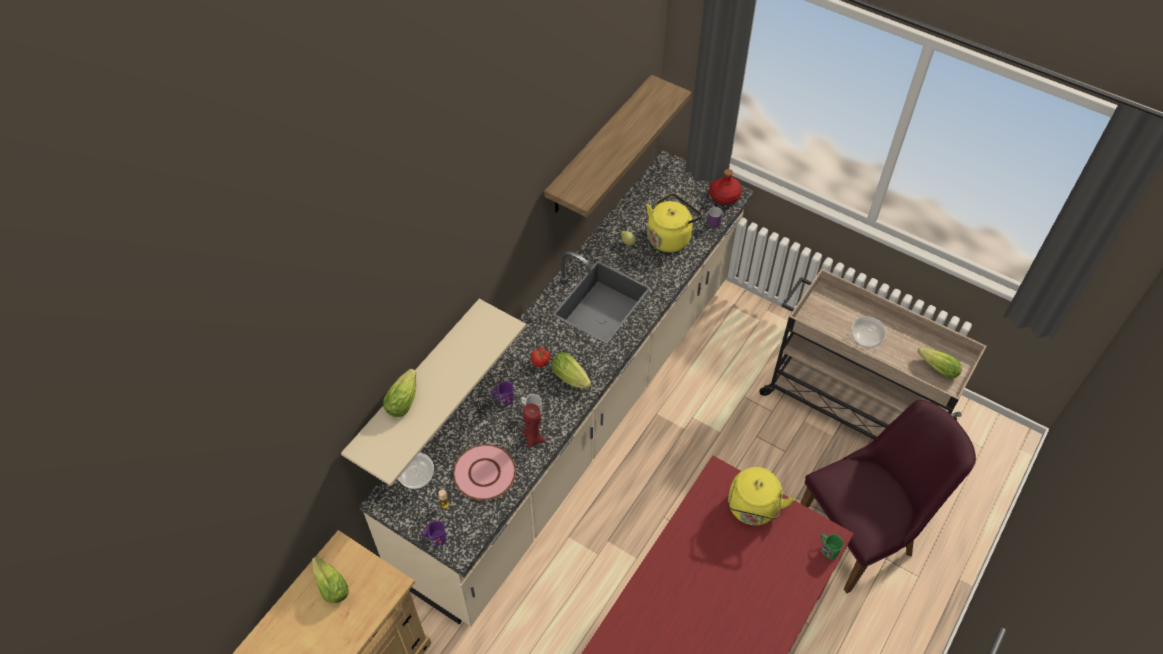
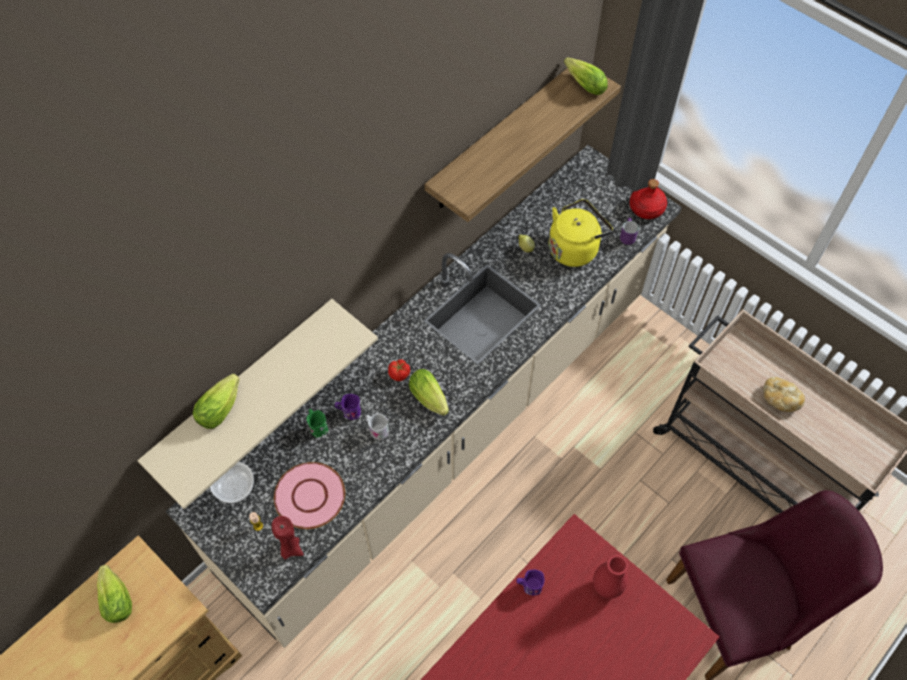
camera: 10 degrees right, 5 degrees up
(434, 538) = (239, 564): purple mug -> purple mug (529, 586)
(533, 439) = (372, 464): red candle -> red candle (290, 548)
(752, 509) = (606, 587): yellow kettle -> red vase
(827, 549) = (685, 651): green mug -> green mug (317, 426)
(865, 338) = (779, 399): bowl -> bread
(935, 367) = (855, 447): lettuce -> lettuce (582, 84)

